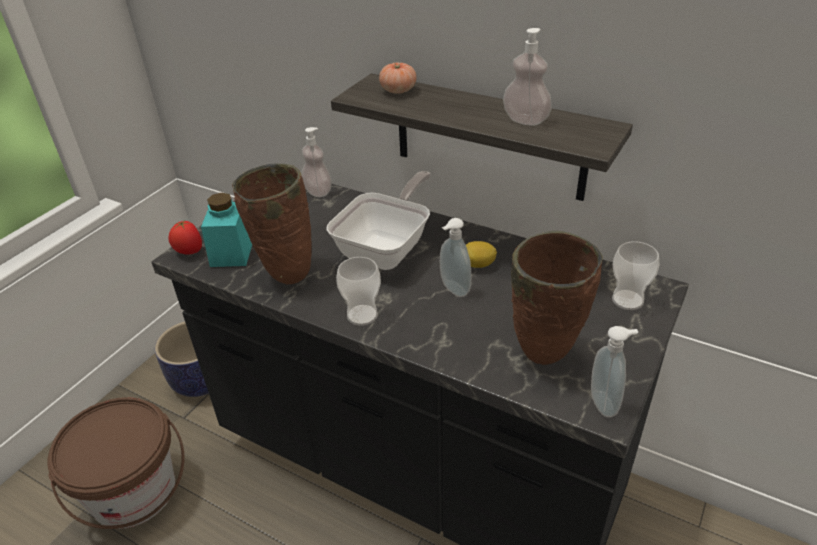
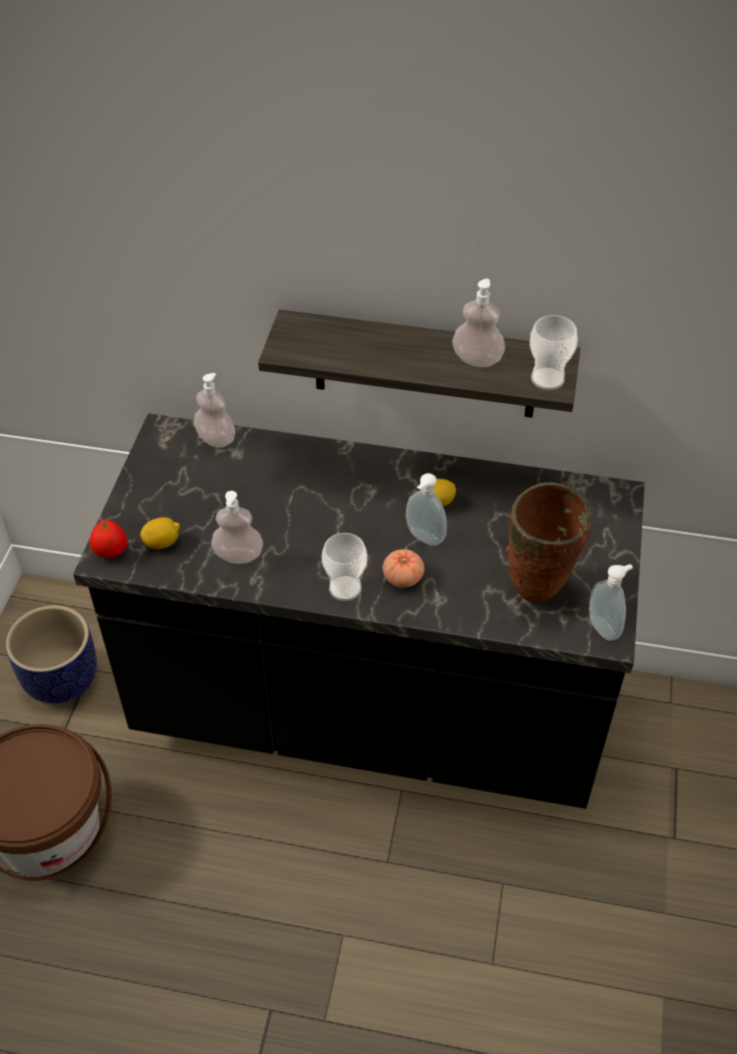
camera: 20 degrees left, 10 degrees up
(232, 252) = (162, 542): turquoise jar -> lemon
(286, 272) = (238, 555): brown vase -> soap dispenser
(388, 248) = (334, 502): frying pan -> none
(398, 90) = (325, 334): tomato -> tomato (403, 577)
(627, 300) = (594, 514): cup -> cup (547, 379)

